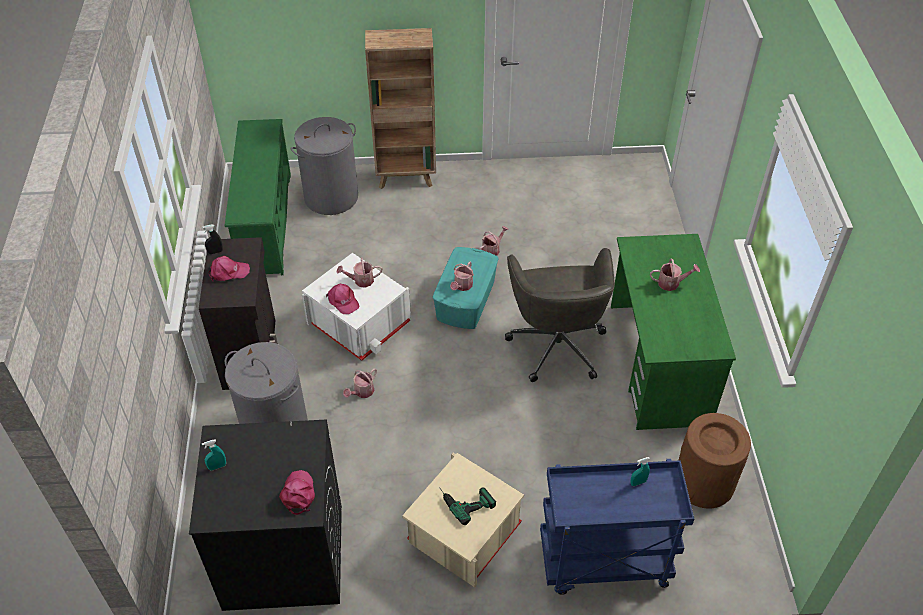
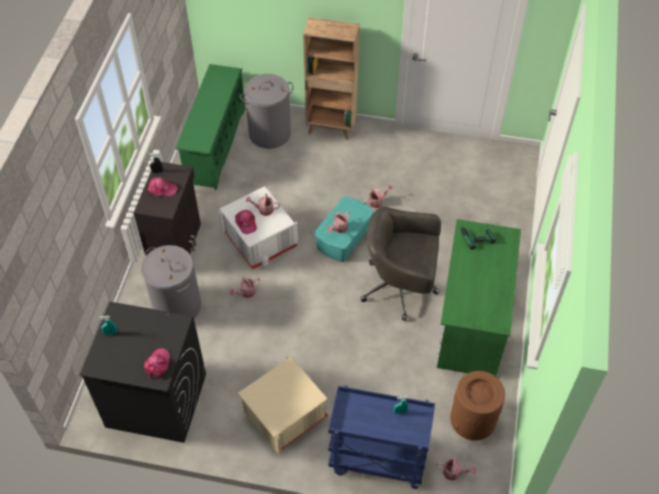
camera: 15 degrees right, 5 degrees up
(465, 499) = (285, 392): power drill -> power drill (475, 234)
(557, 343) = (400, 287): grey office chair -> grey office chair turned 90 degrees clockwise
(671, 283) = (484, 265): watering can -> watering can (454, 473)

